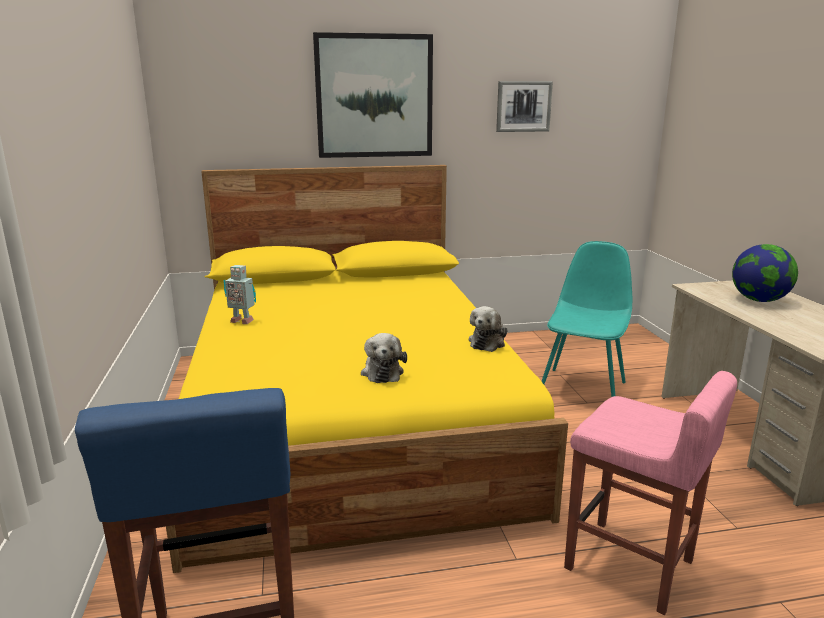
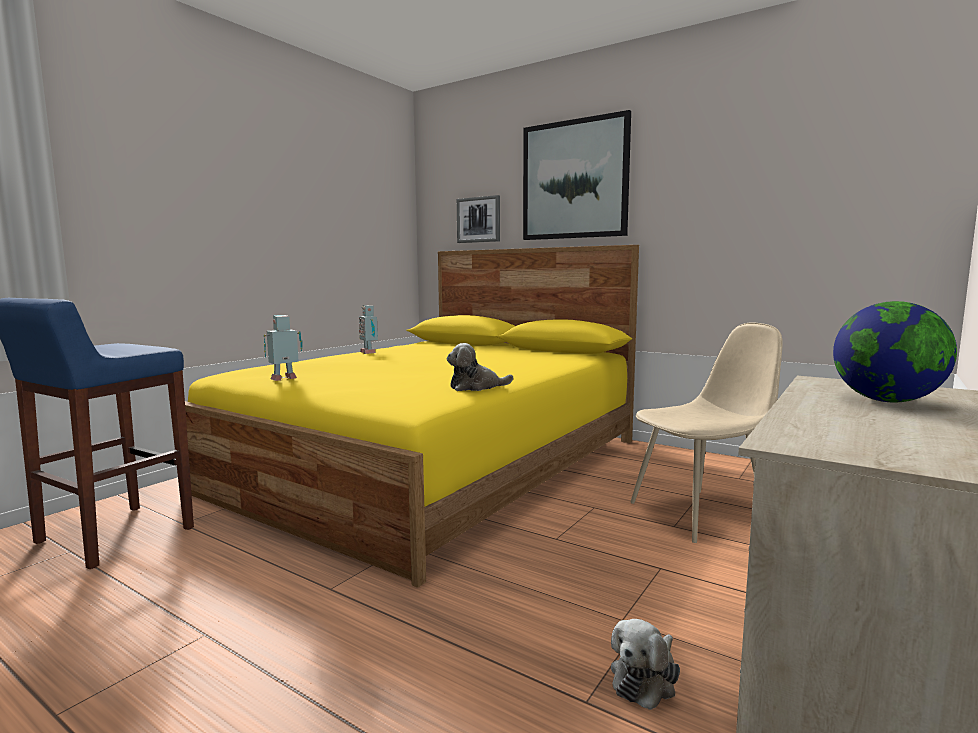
camera: 45 degrees right, 10 degrees down
(322, 389) = (285, 379): none -> toy robot
(382, 372) = (346, 382): plush toy -> plush toy (645, 679)
(523, 106) = (738, 175): picture -> picture (478, 220)
(583, 387) = (700, 514): turquoise chair -> beige chair
(630, 566) = (395, 650): pink stool -> none

